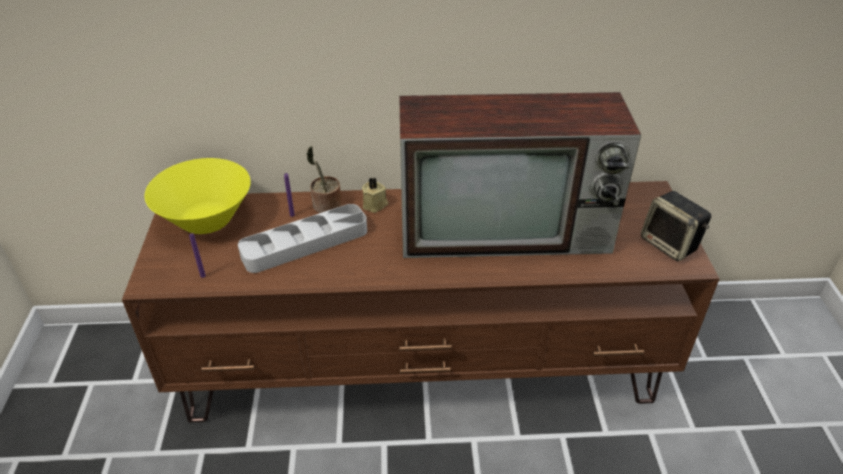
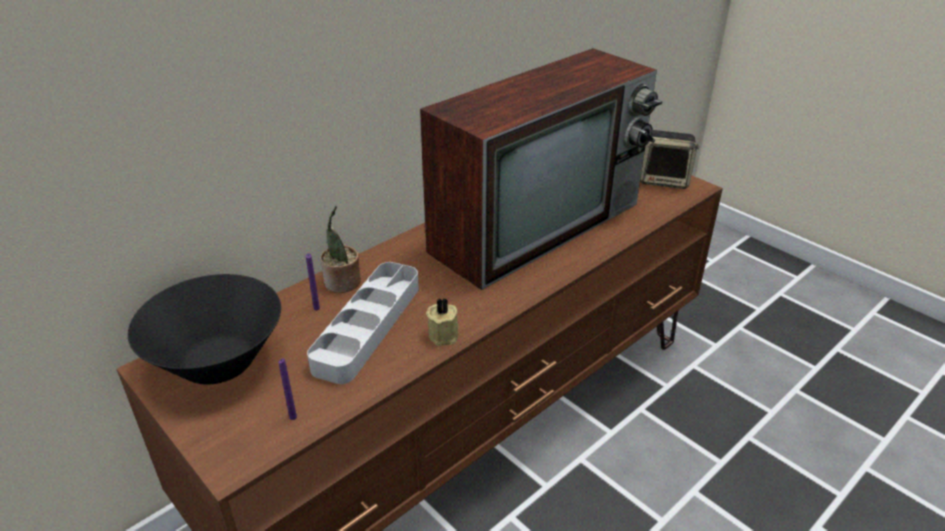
camera: 40 degrees left, 5 degrees down
(206, 220) = (218, 363): yellow bowl -> black bowl
(375, 205) = (393, 259): beige candle -> beige candle (445, 334)

